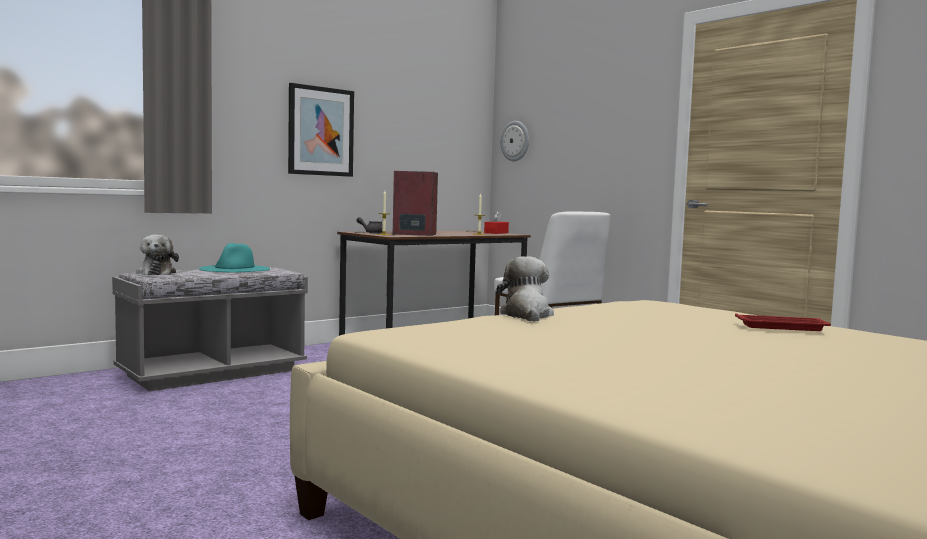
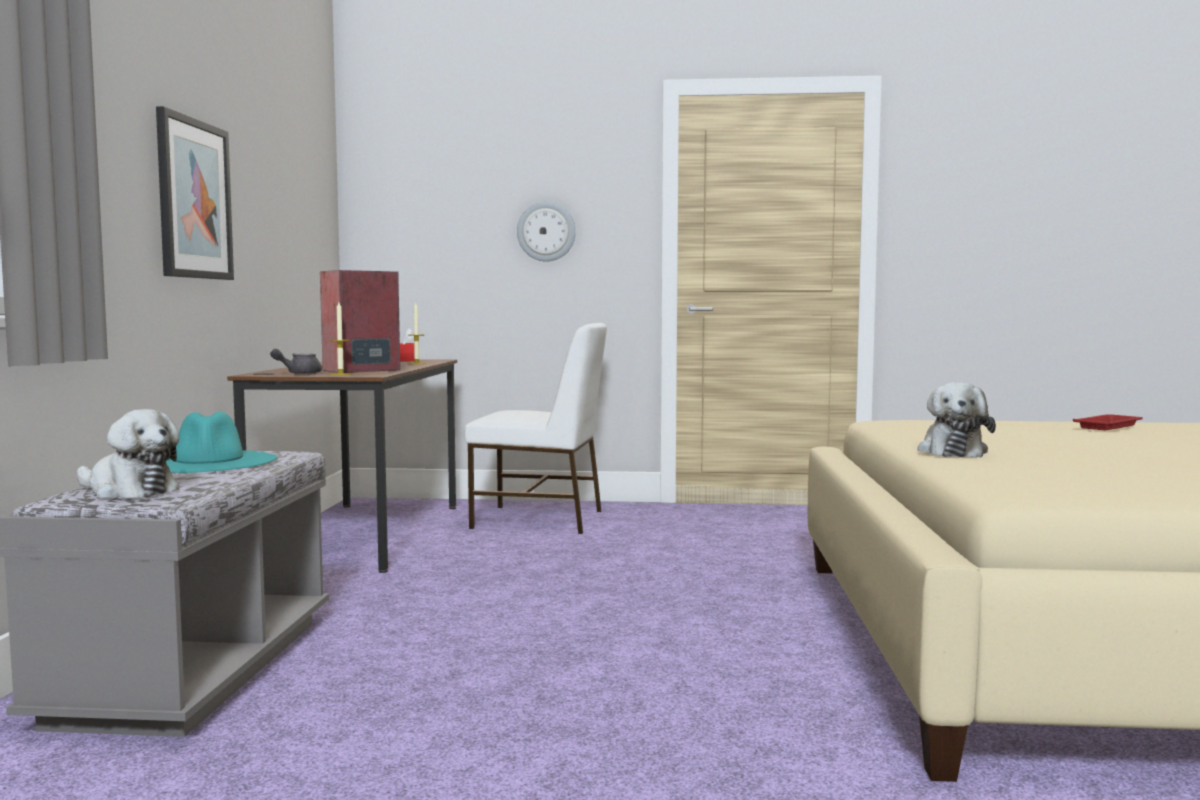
camera: 45 degrees left, 0 degrees up
(515, 141) = (389, 225): wall clock -> wall clock (546, 231)
(526, 315) = (952, 451): plush toy -> plush toy turned 120 degrees counterclockwise

